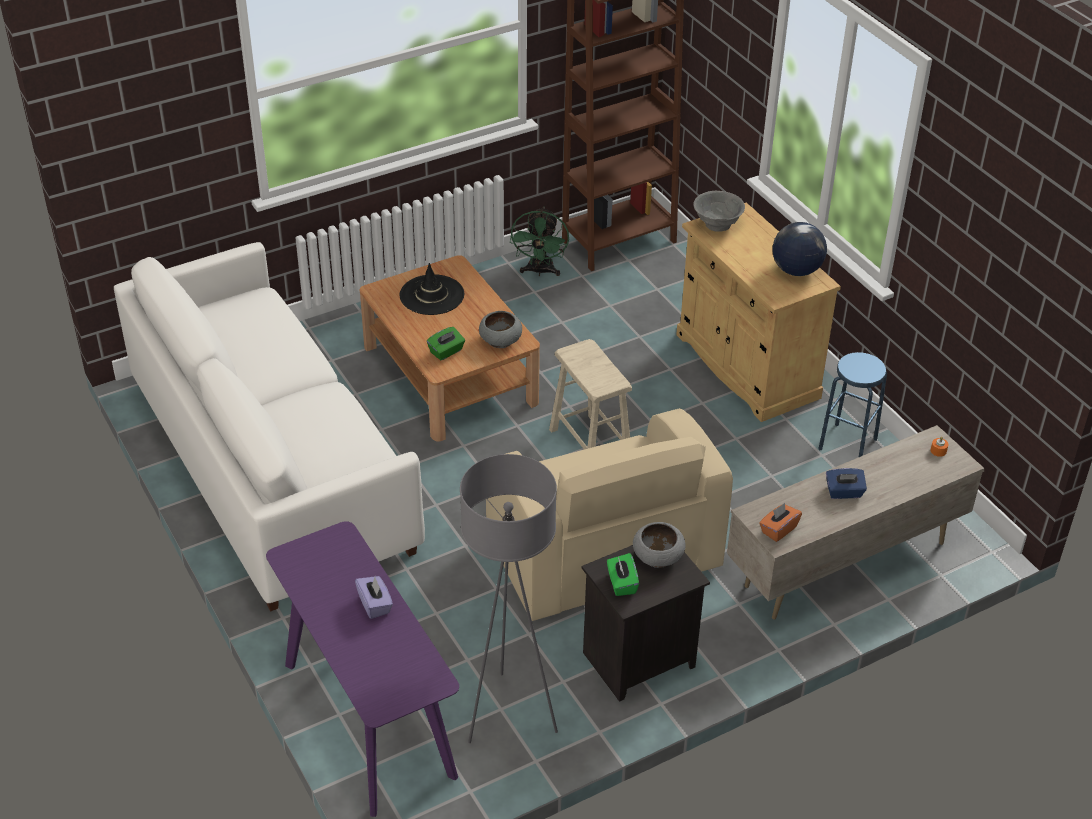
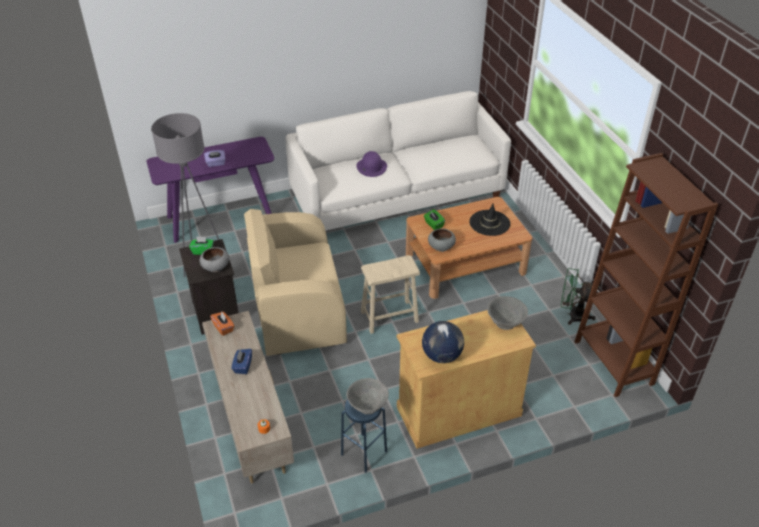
camera: 100 degrees right, 0 degrees up
(312, 420) = (371, 167): none -> purple hat
(860, 363) = (367, 406): none -> grey bowl

